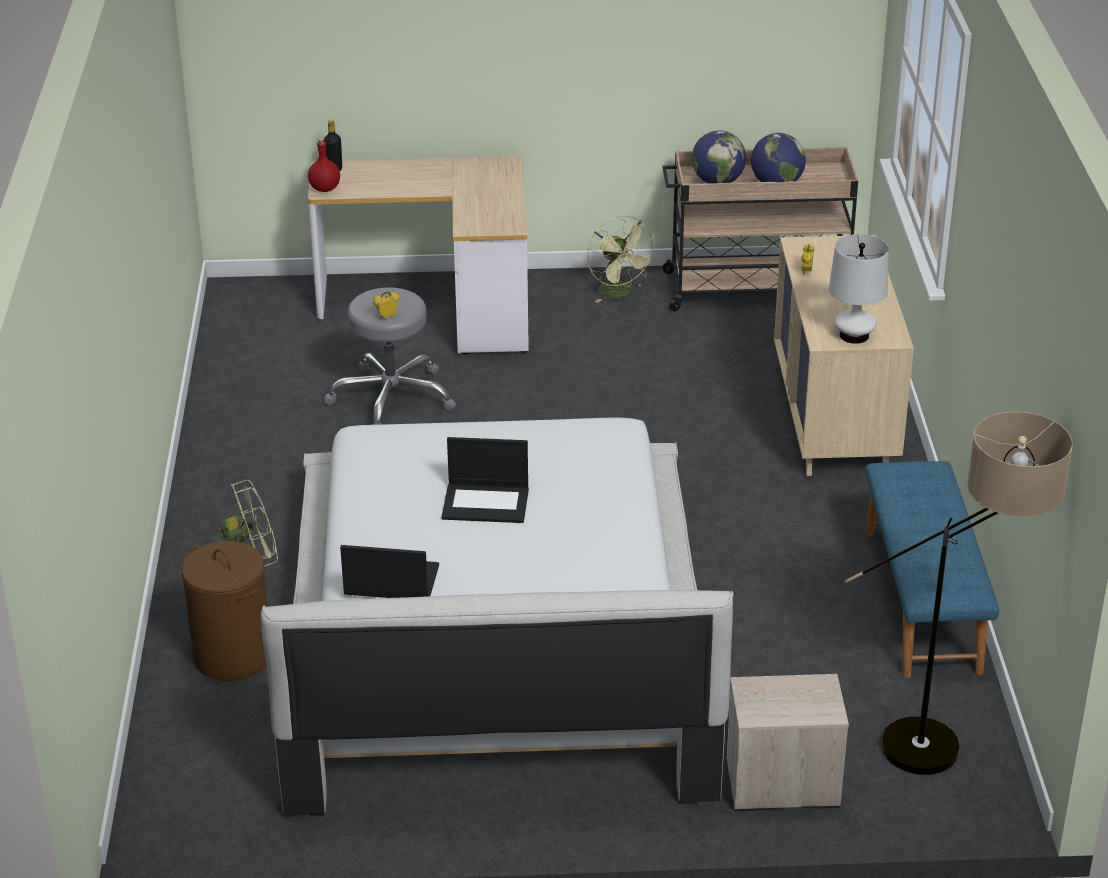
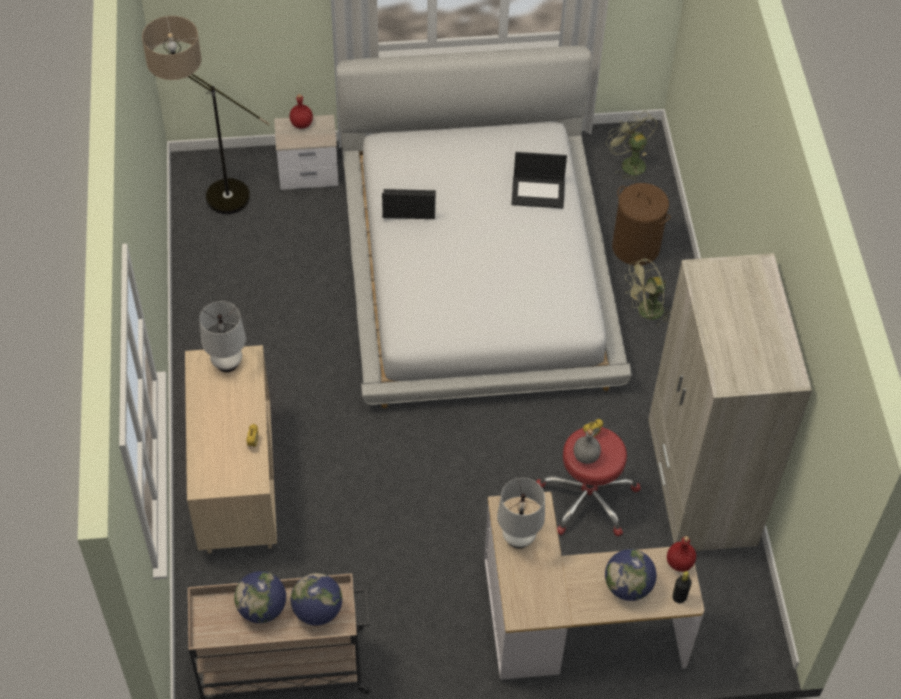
camera: 175 degrees right, 20 degrees up
(246, 405) = (700, 484): none -> beige wardrobe
(386, 176) = (628, 586): none -> globe
(391, 398) = (588, 497): grey stool -> red stool
(399, 300) = (585, 457): none -> grey bottle
(486, 503) = (488, 256): laptop -> laptop (408, 206)
(496, 207) = (518, 538): none -> white table lamp
(620, 293) = (408, 655): green fan -> green fan (629, 163)
(796, 712) = (301, 124): none -> red bottle
(923, 600) = (204, 304): blue bench -> none

